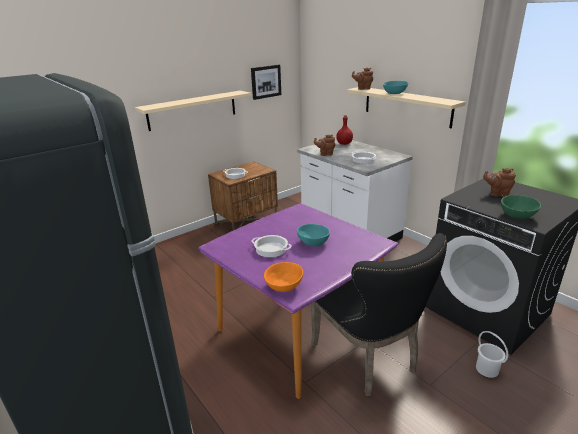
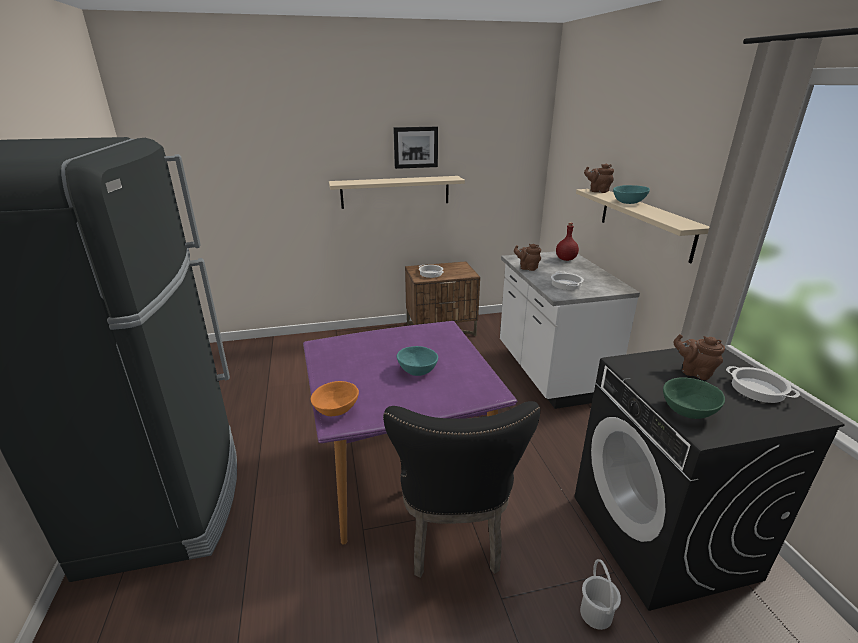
camera: 25 degrees right, 0 degrees up
(265, 81) = (494, 168): picture -> picture (415, 147)
(270, 249) = (366, 364): cooking pot -> cooking pot (757, 389)

